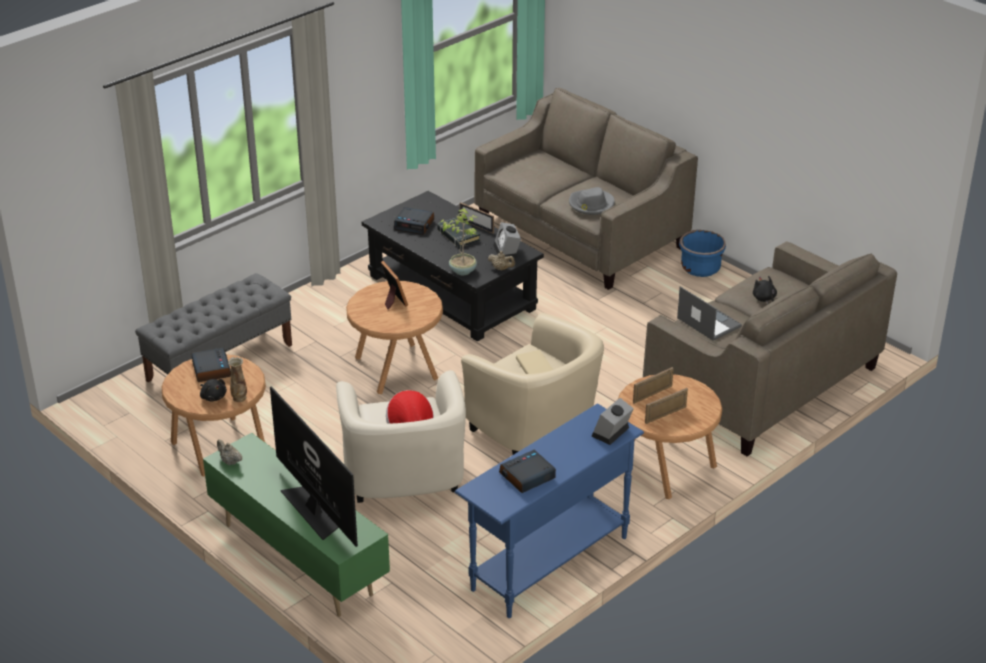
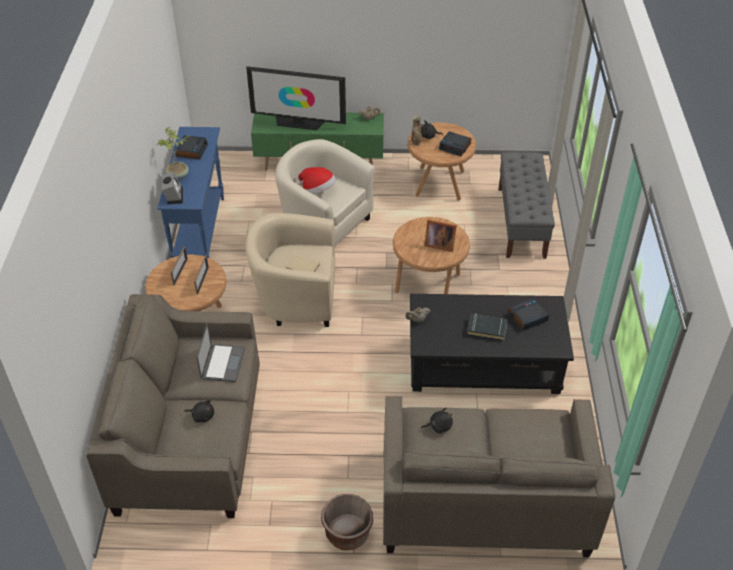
camera: 135 degrees right, 10 degrees up
(462, 270) = (438, 301): potted plant -> potted plant (178, 176)
(476, 226) = (488, 347): picture frame -> none
(507, 251) = (435, 338): alarm clock -> none
(591, 204) = (439, 426): grey hat -> black plush toy
(700, 268) = (347, 534): blue planter -> brown planter
(708, 322) = (223, 363): laptop -> laptop turned 90 degrees counterclockwise

